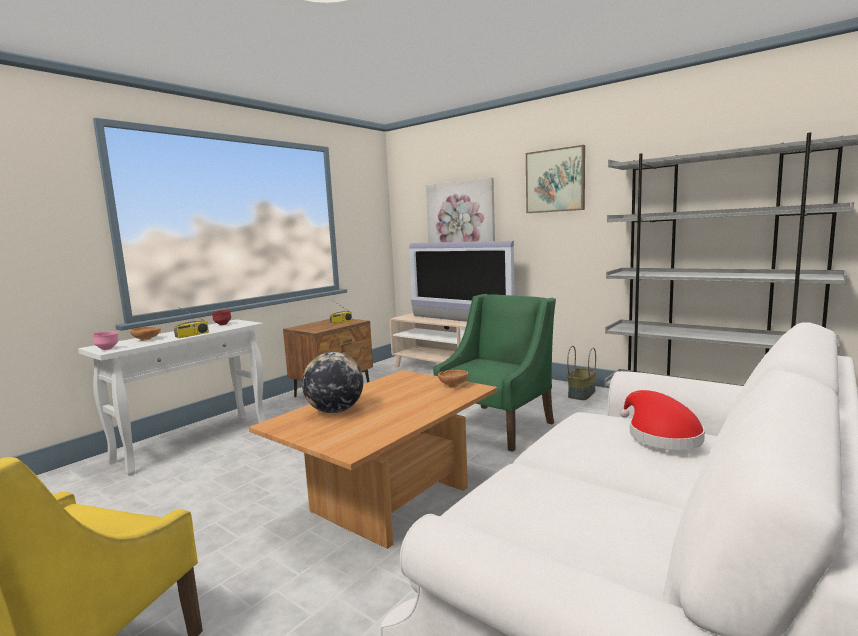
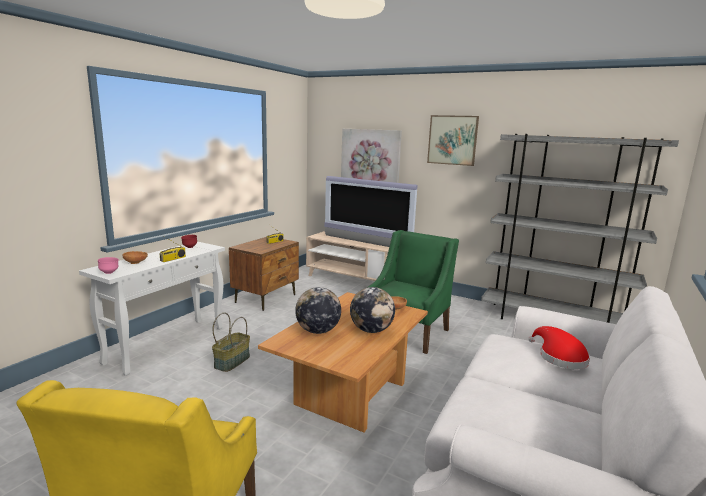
camera: 10 degrees left, 5 degrees up
(406, 409) = (371, 330): none -> globe
(581, 394) = (461, 305): basket -> basket (232, 361)

